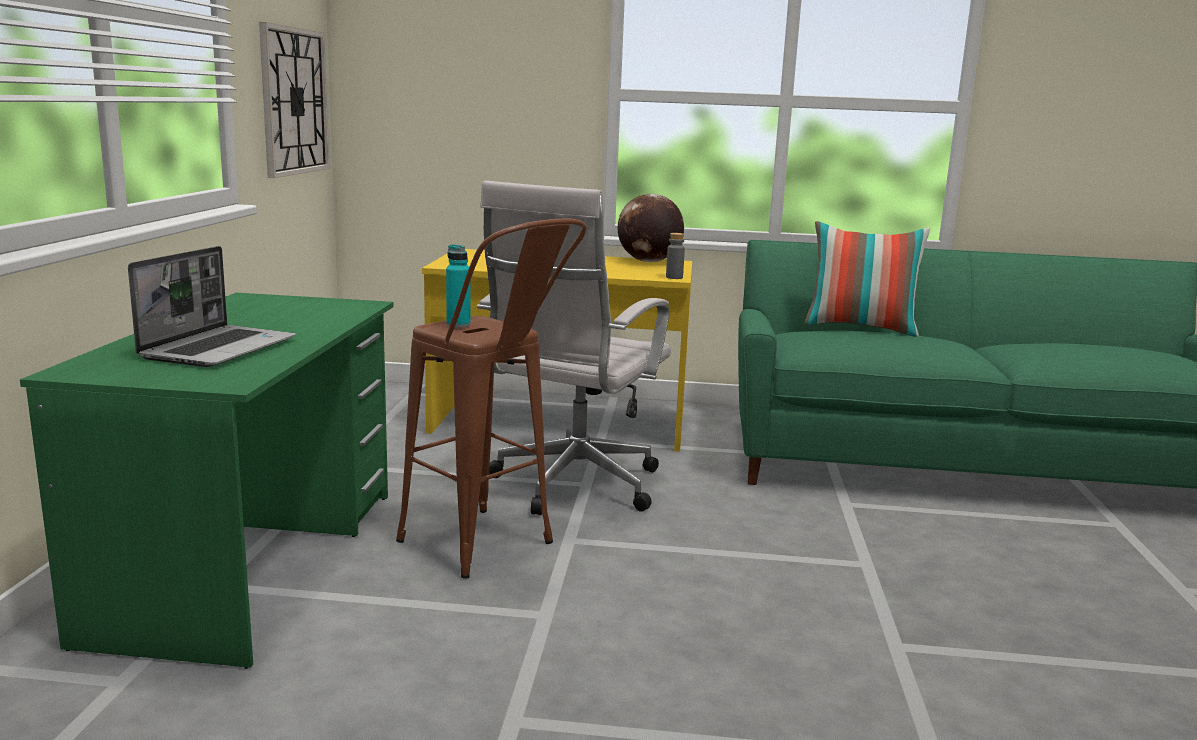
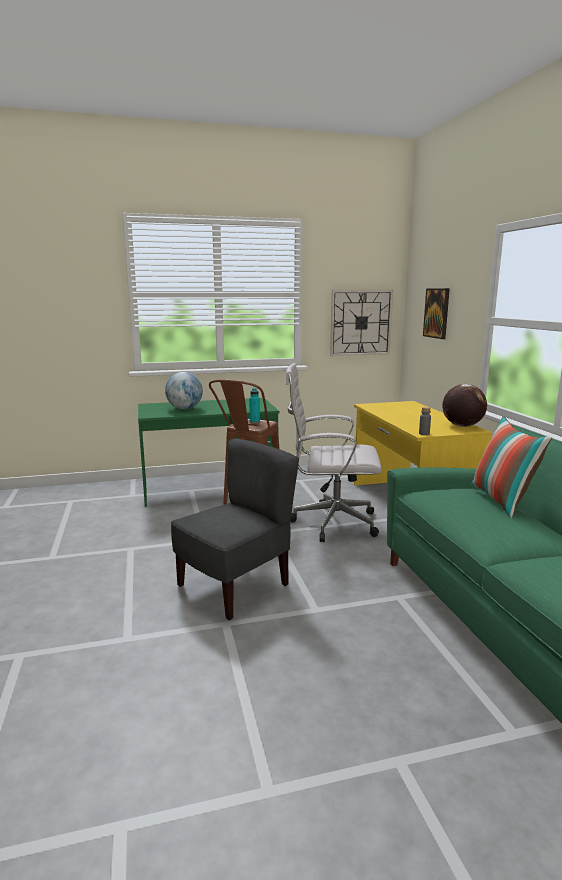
camera: 70 degrees right, 0 degrees up
(219, 348) = (185, 408): laptop -> globe
(457, 83) = (436, 313): none -> picture
(769, 615) = (235, 586): none -> grey chair

